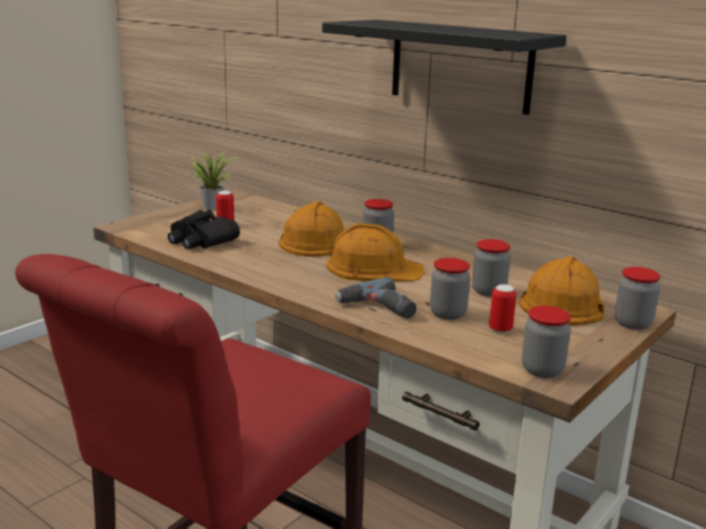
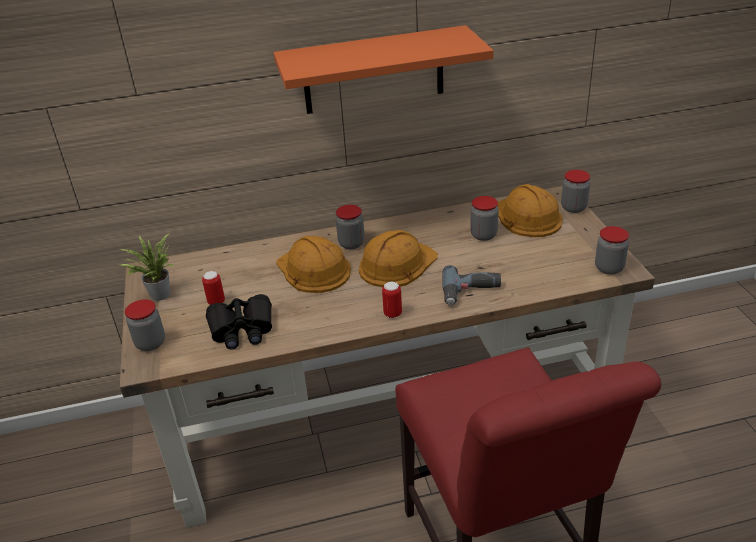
camera: 50 degrees left, 15 degrees up
(448, 314) = (504, 267): jar -> jar (150, 343)
(460, 66) = (373, 71): black shelf -> orange shelf
(500, 329) = (544, 257): can -> can (392, 314)

